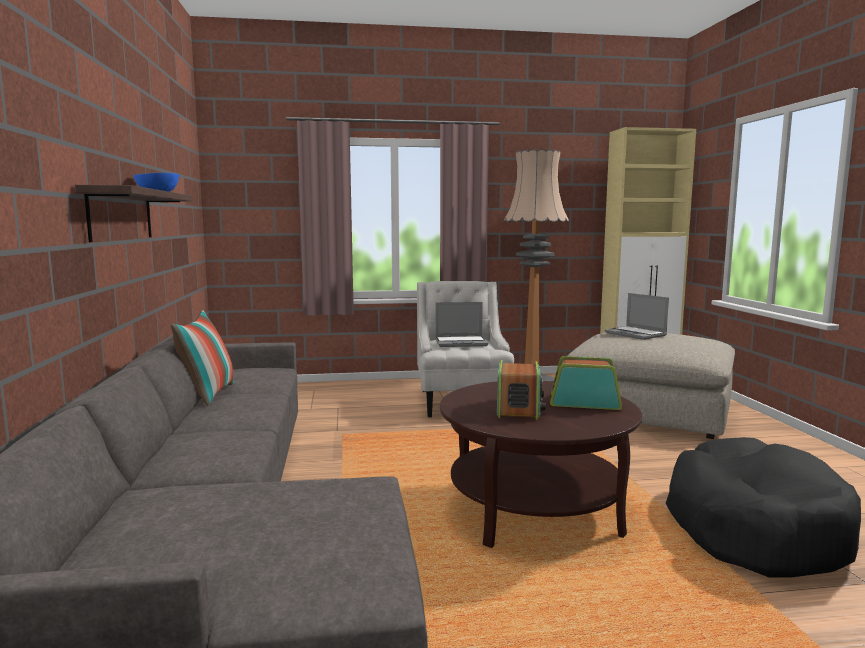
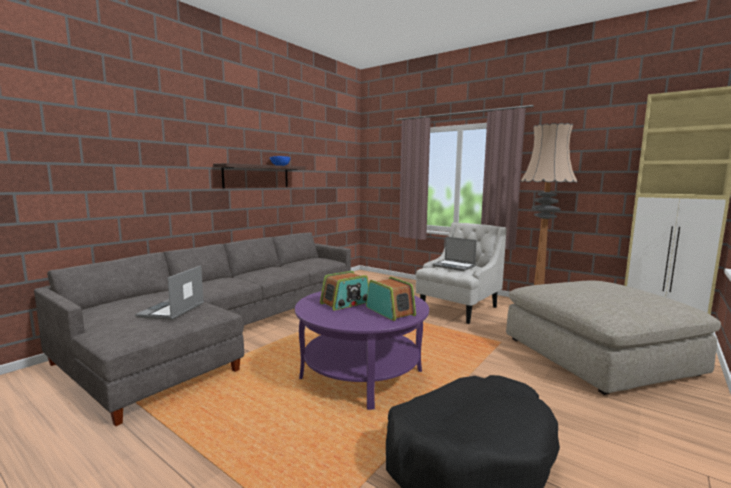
camera: 45 degrees right, 0 degrees up
(207, 394) = (278, 265): pillow -> none
(534, 508) = (361, 374): brown coffee table -> purple coffee table
(636, 334) = (600, 285): laptop -> laptop (172, 310)

